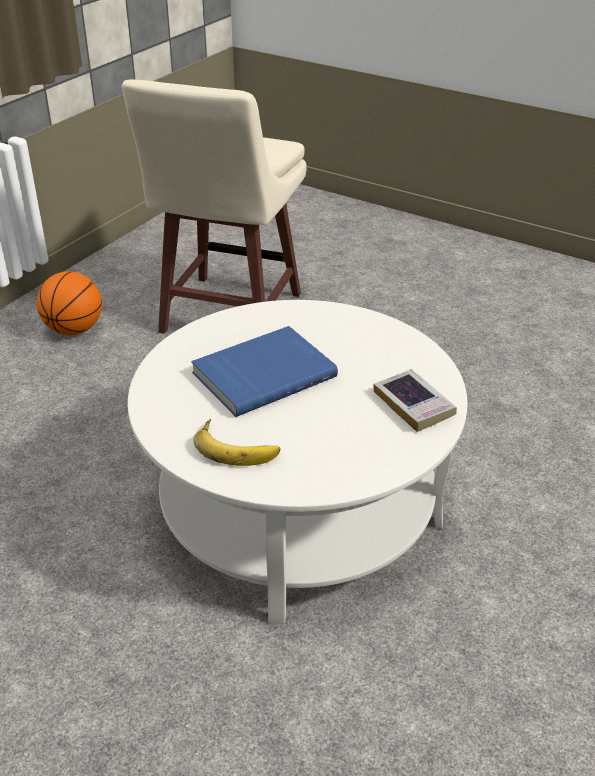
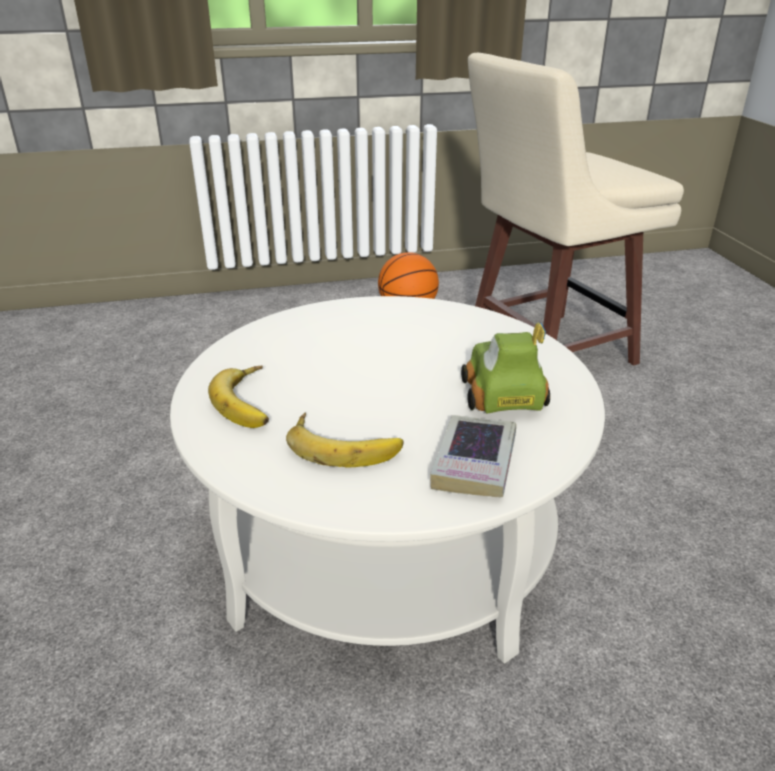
camera: 45 degrees right, 5 degrees down
(262, 374) = (376, 358): blue book -> none
(336, 437) = (344, 444): none -> banana
(369, 358) = (500, 395): none -> toy car

